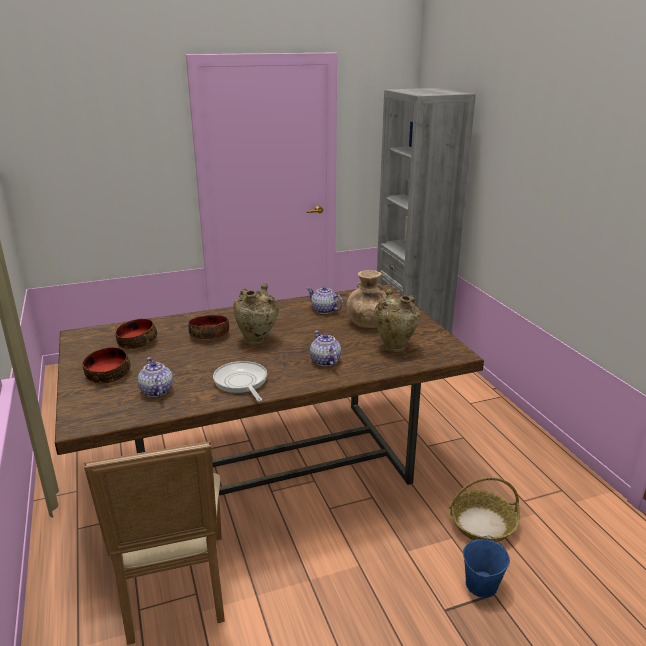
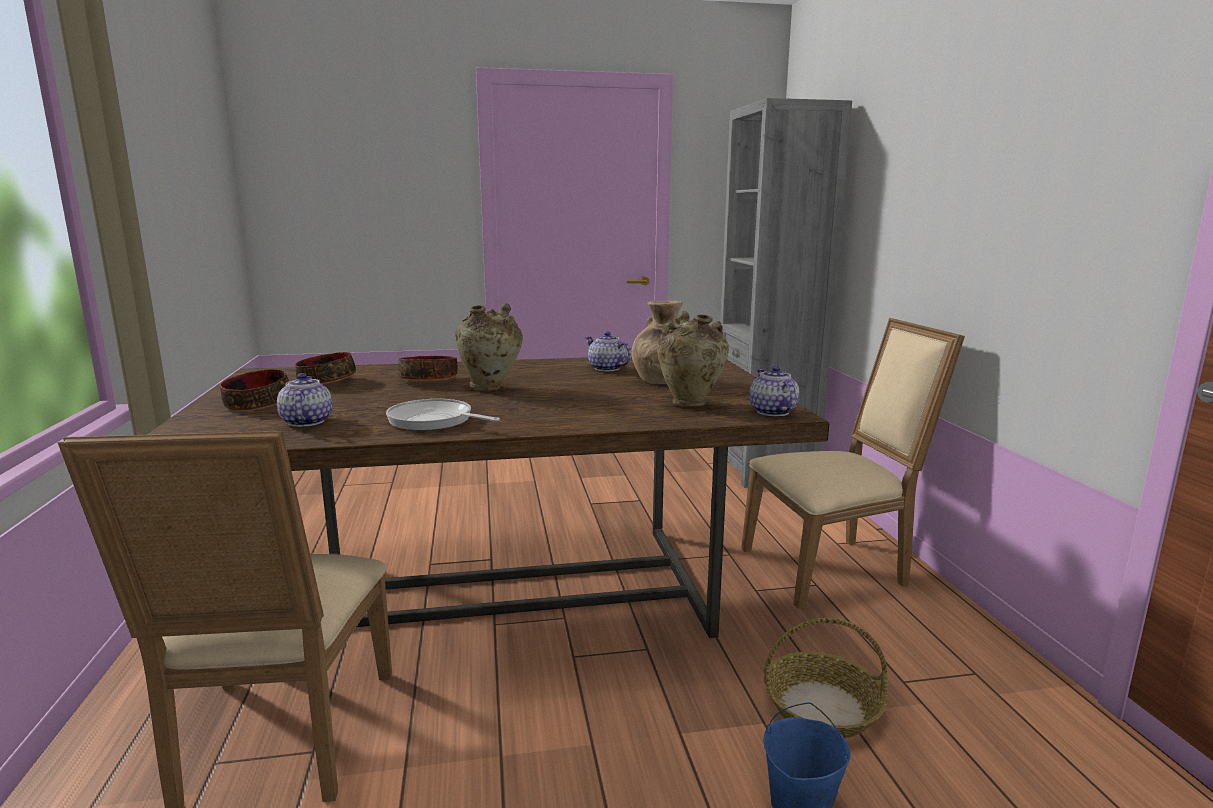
camera: 10 degrees right, 10 degrees down
(241, 382) = (434, 421): frying pan -> frying pan turned 45 degrees counterclockwise
(325, 361) = (574, 410): teapot -> teapot (772, 412)
(470, 423) = (832, 568): none -> beige chair

